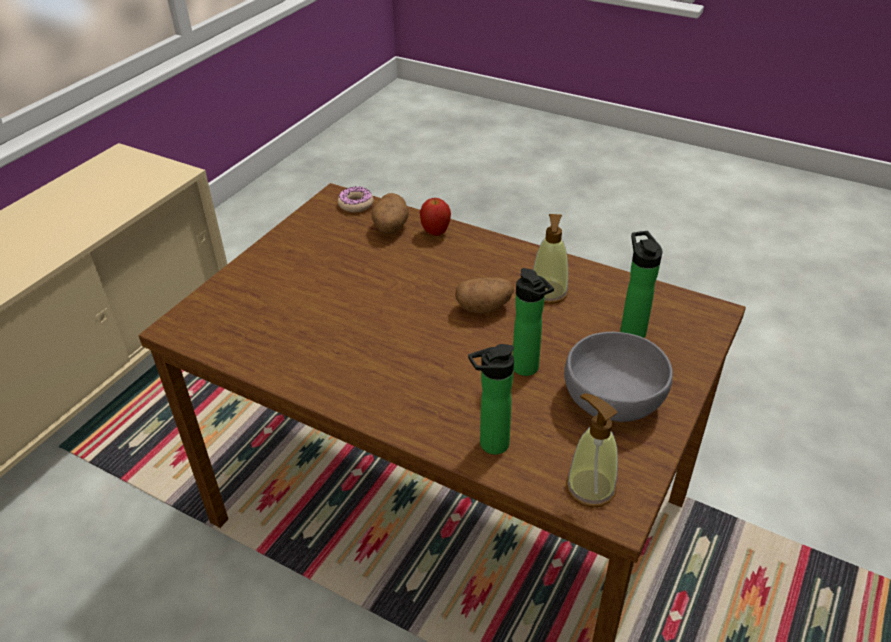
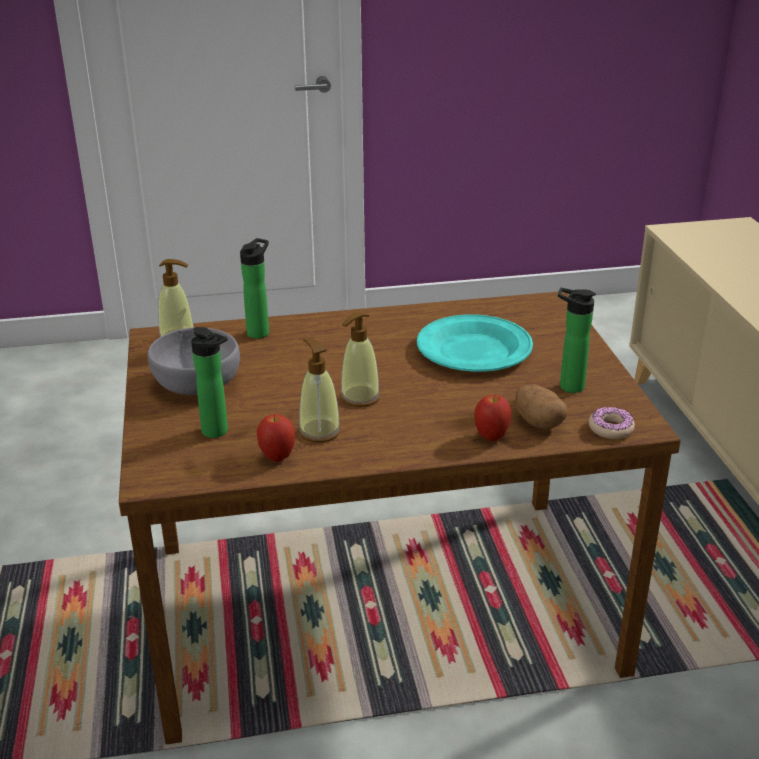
camera: 140 degrees right, 10 degrees down
(331, 308) = (474, 350): none -> turquoise plate
(484, 308) = (359, 397): potato -> soap dispenser
(528, 369) = (277, 374): bottle -> bottle (567, 386)
(600, 286) = (277, 457): none -> apple

